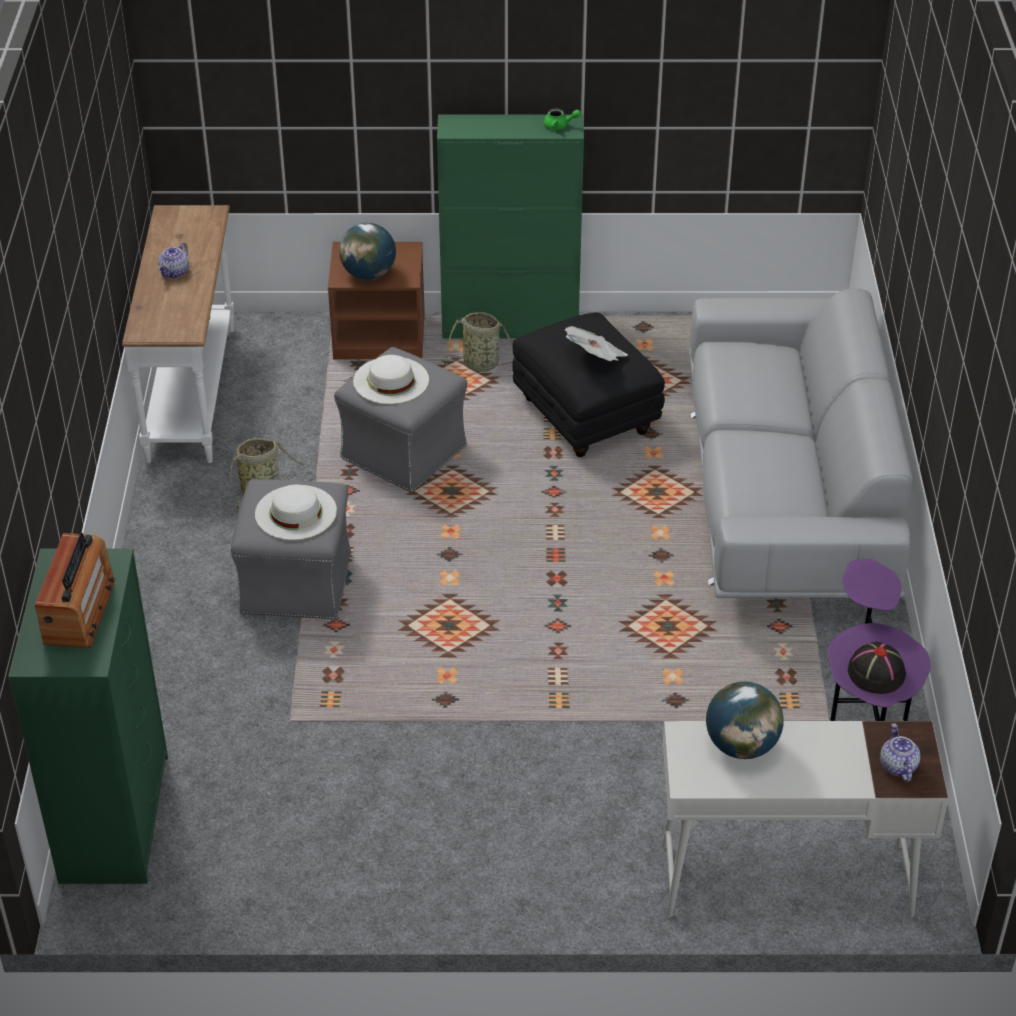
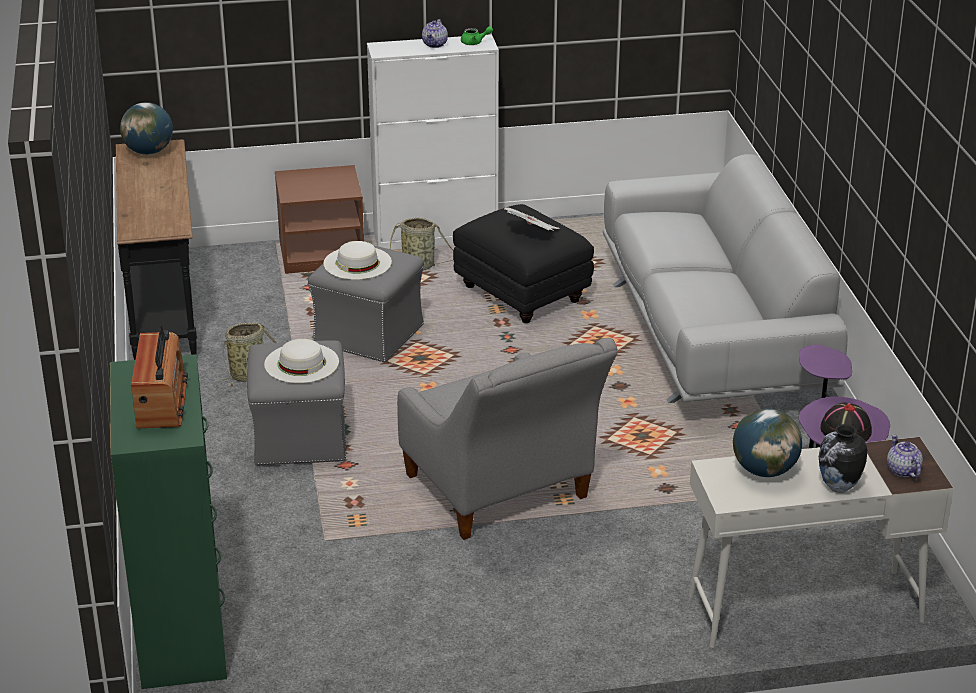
camera: 10 degrees left, 10 degrees down
(175, 272) = (150, 188): teapot -> teapot (435, 44)
(194, 393) = (165, 309): white console table -> black console table
(369, 274) = (314, 191): globe -> globe (149, 151)
(494, 685) = (502, 494): none -> grey armchair
(511, 326) = (436, 237): green cabinet -> white cabinet
(817, 780) = (838, 487): none -> vase

